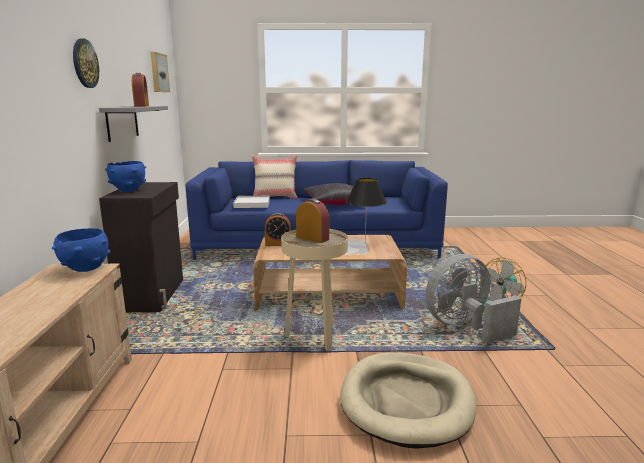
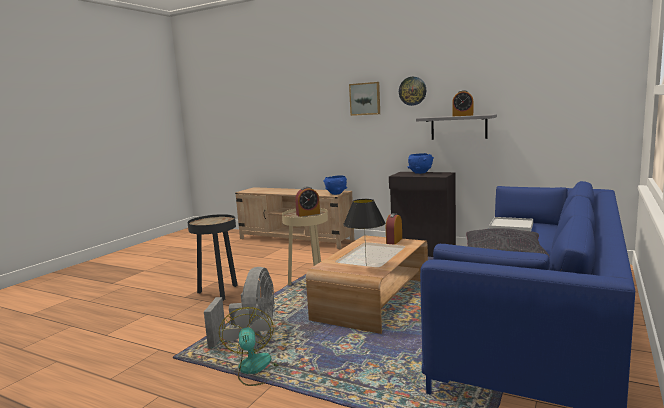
camera: 120 degrees right, 5 degrees down
(158, 73) = (567, 78): picture -> picture (365, 99)
(275, 197) = (553, 237): beige pillow -> none
(407, 401) = (219, 293): beige dog bed -> black side table

